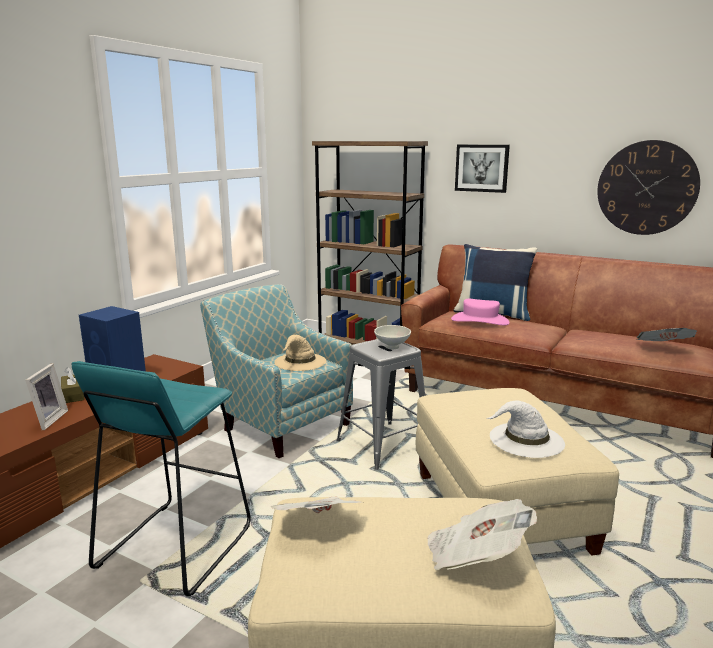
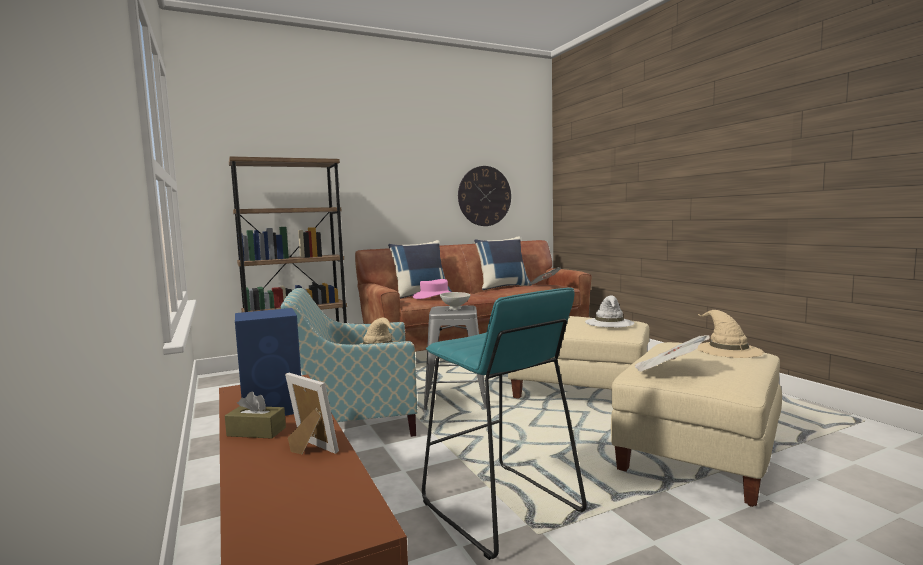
camera: 55 degrees left, 10 degrees down
(475, 557) = (727, 349): newspaper -> beige hat
(482, 168) = (376, 186): picture -> none
(622, 332) = (503, 287): none -> blue pillow

